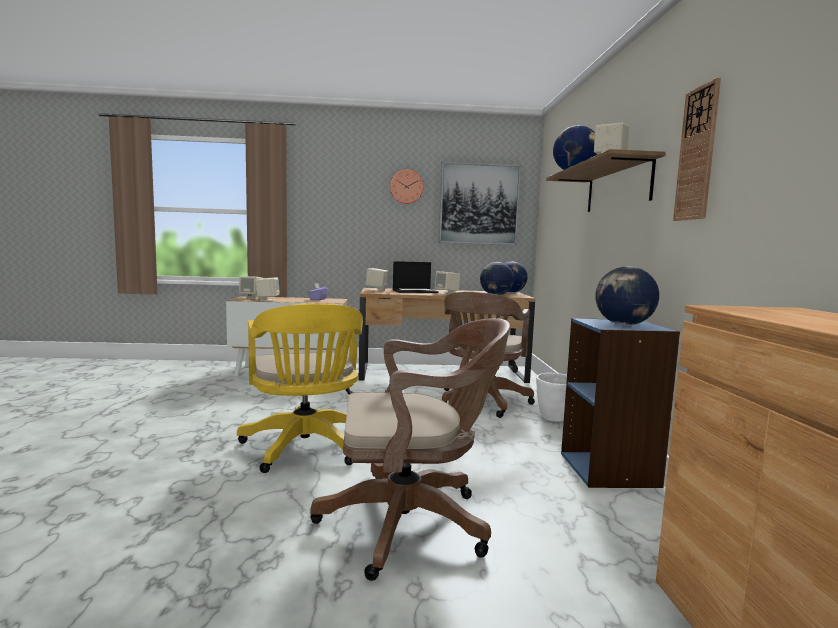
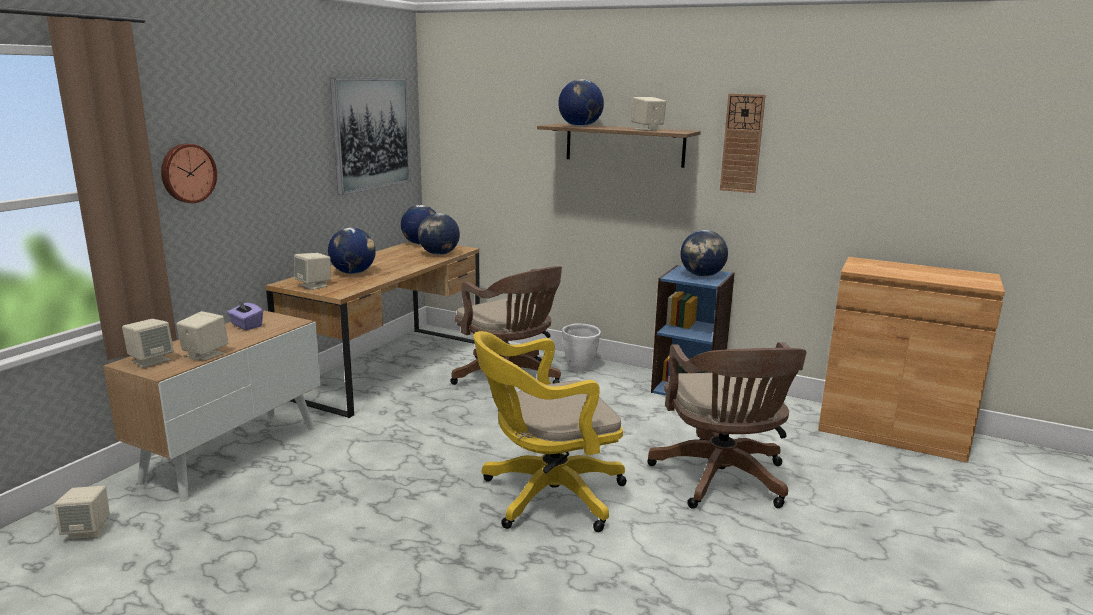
camera: 60 degrees left, 10 degrees up
(306, 449) = (545, 496): yellow office chair -> yellow office chair turned 150 degrees clockwise
(406, 187) = (295, 119): wall clock -> wall clock (187, 173)
(413, 523) = (722, 480): brown office chair -> brown office chair turned 150 degrees clockwise
(415, 291) = (353, 273): laptop -> globe
(447, 294) = (402, 267): beige speaker -> beige speaker (88, 531)

